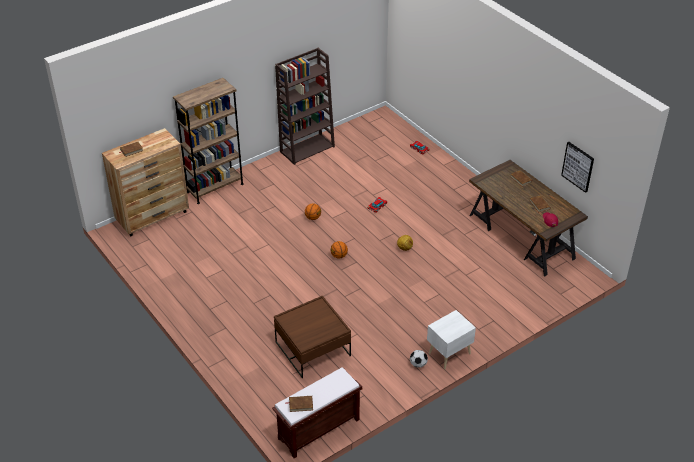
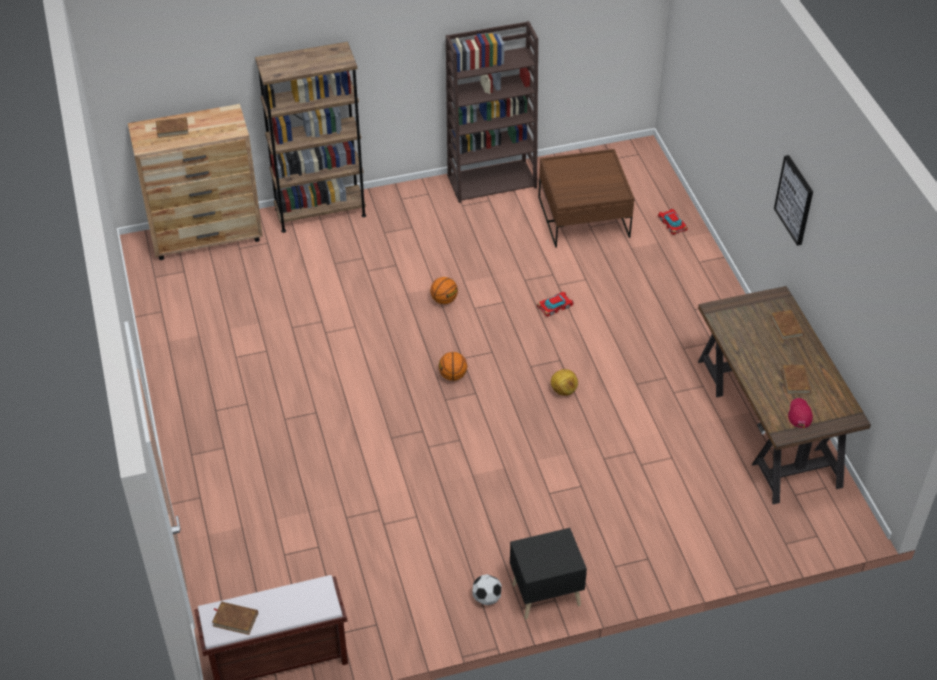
camera: 20 degrees right, 5 degrees up
(313, 349) = (335, 522): brown coffee table -> brown coffee table (583, 217)
(448, 353) = (544, 594): white nightstand -> black nightstand
(578, 166) = (870, 335): picture -> picture (795, 200)

